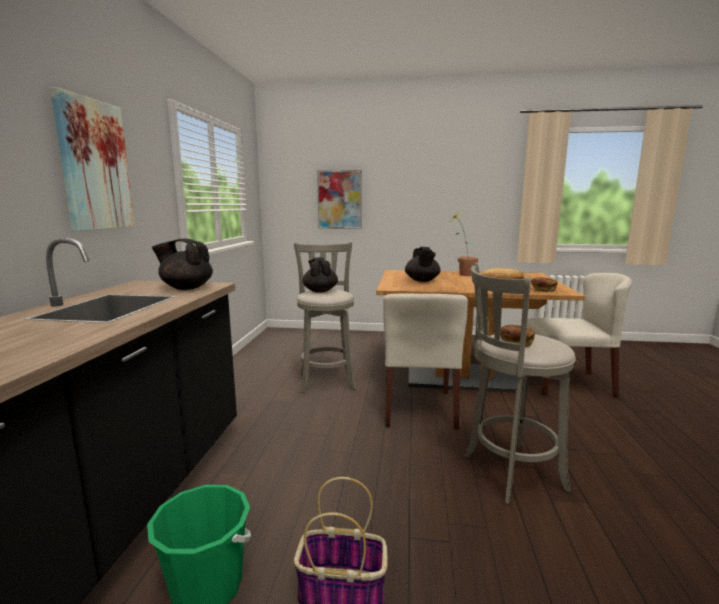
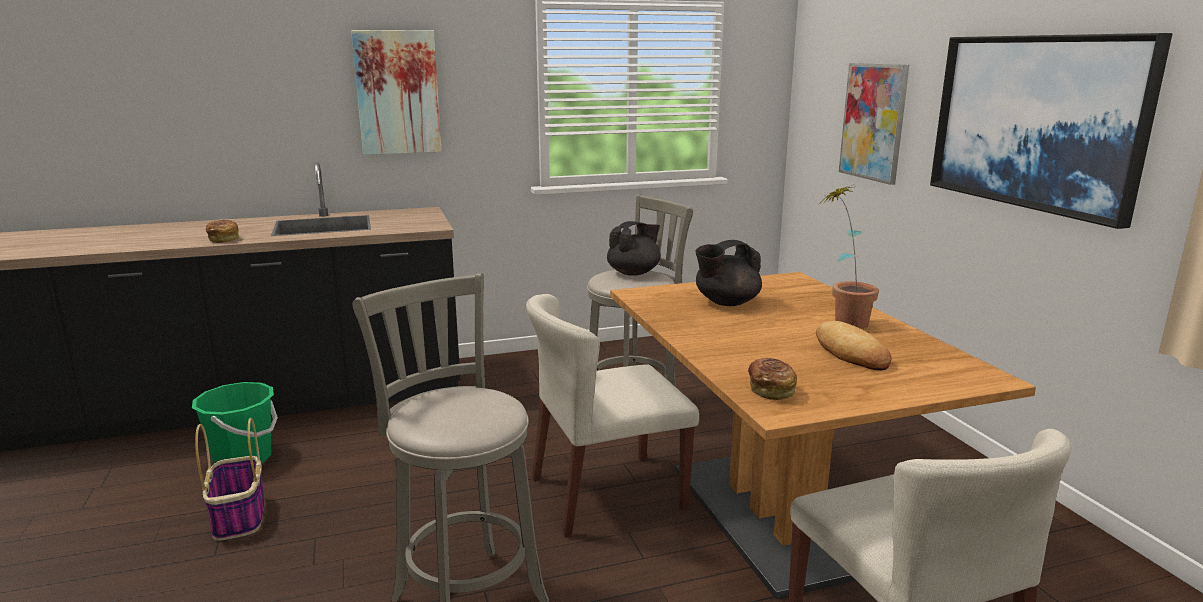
camera: 65 degrees right, 5 degrees up
(186, 288) = (410, 224): black teapot -> none
(441, 190) = (1036, 122): none -> picture
(515, 343) = (439, 401): bread -> bread (224, 239)

